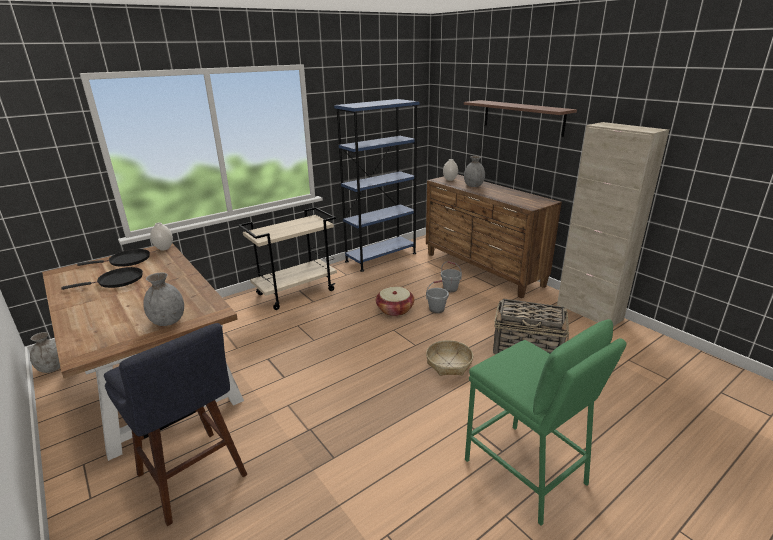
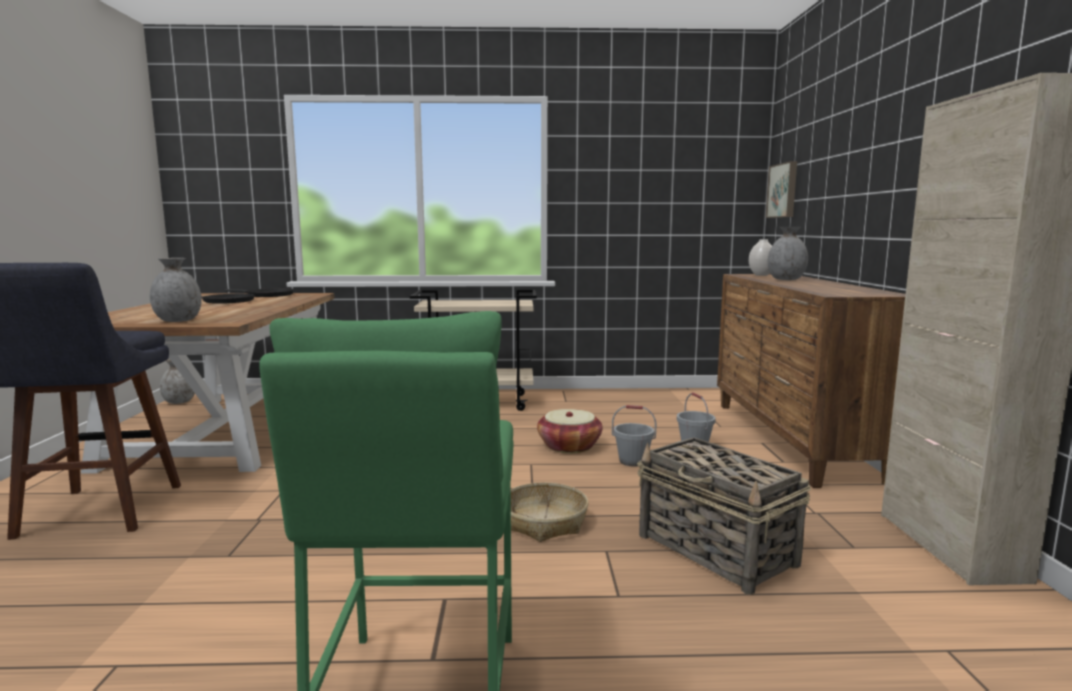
camera: 35 degrees right, 15 degrees down
(164, 249) = (315, 294): white vase -> none
(381, 257) = (642, 395): blue bookcase -> none
(445, 122) = (783, 190): none -> picture
(523, 117) = (873, 147): shelf -> none

